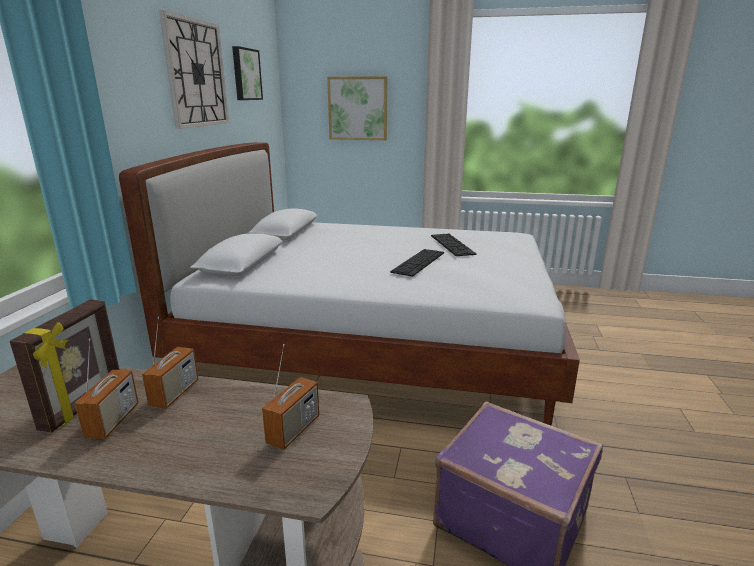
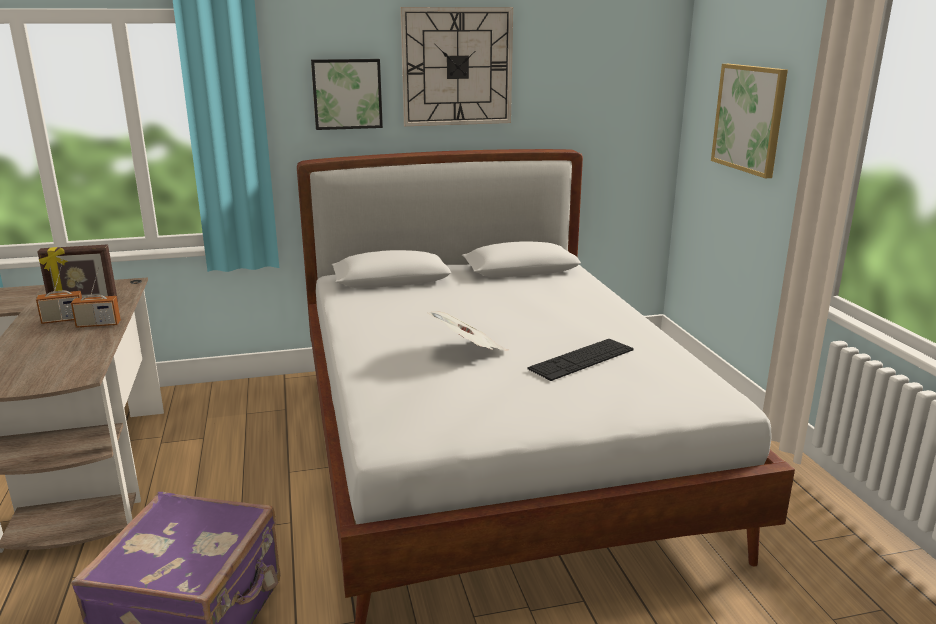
camera: 65 degrees right, 0 degrees up
(245, 74) = (577, 61): picture -> picture (347, 94)
(293, 430) = (48, 368): radio -> none
(418, 262) = (468, 350): keyboard -> newspaper

